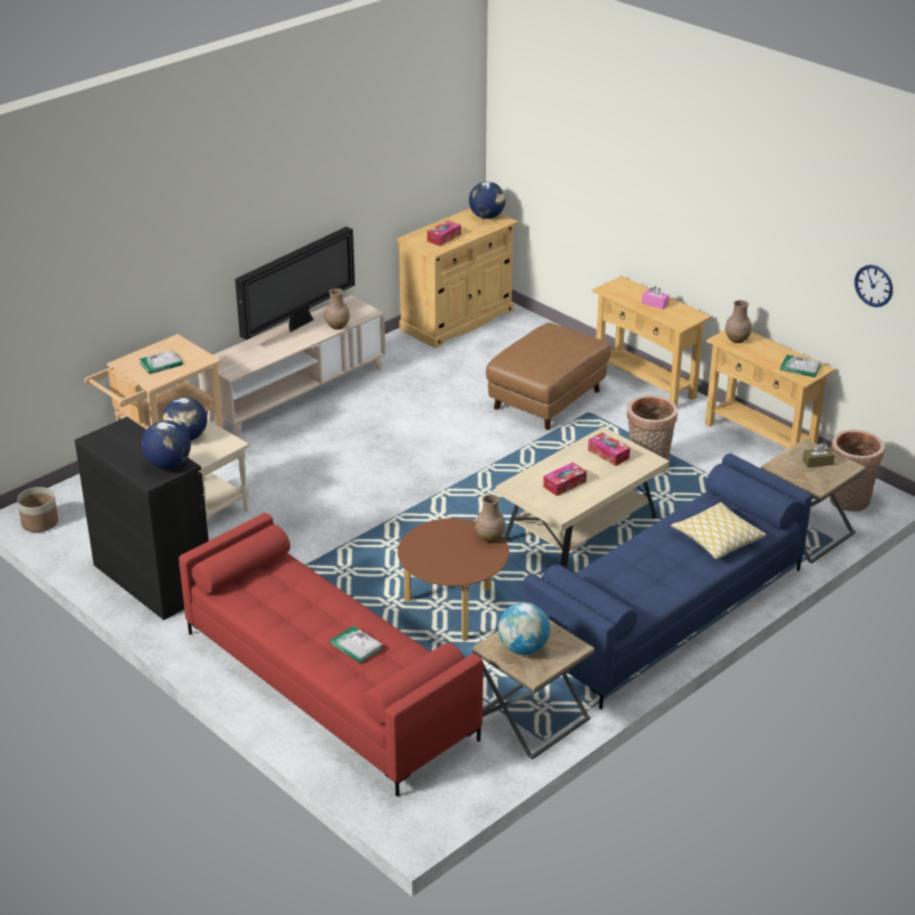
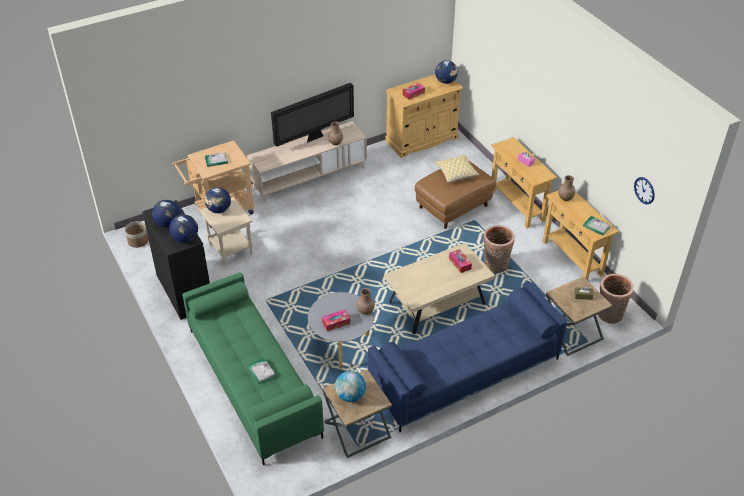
camera: 15 degrees right, 10 degrees up
(128, 449) = (168, 223): none -> globe
(327, 685) = (252, 382): red sofa -> green sofa
(453, 609) = (341, 345): brown coffee table -> grey coffee table
(564, 484) = (424, 280): tissue box -> tissue box (336, 323)
(717, 539) = (500, 338): pillow -> pillow (456, 173)

